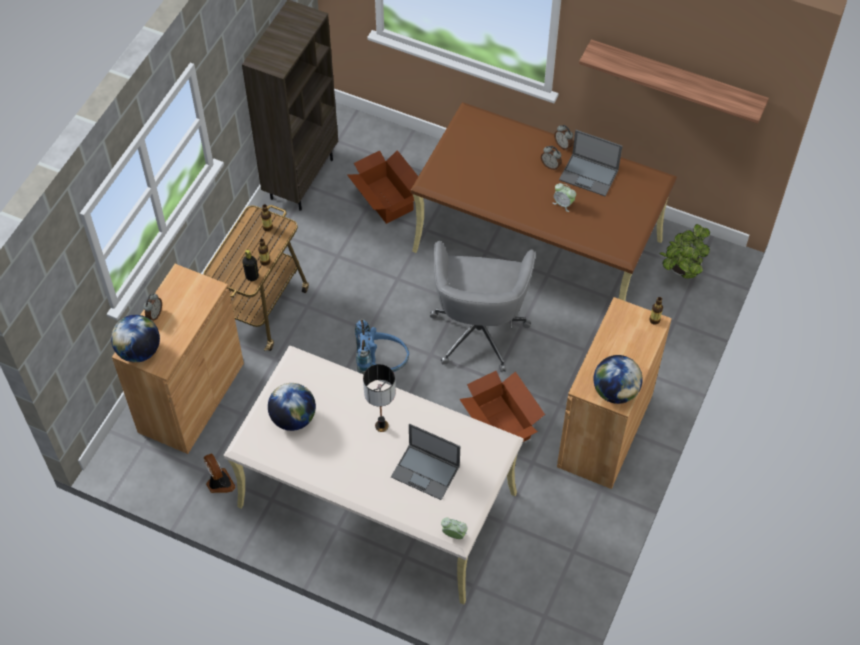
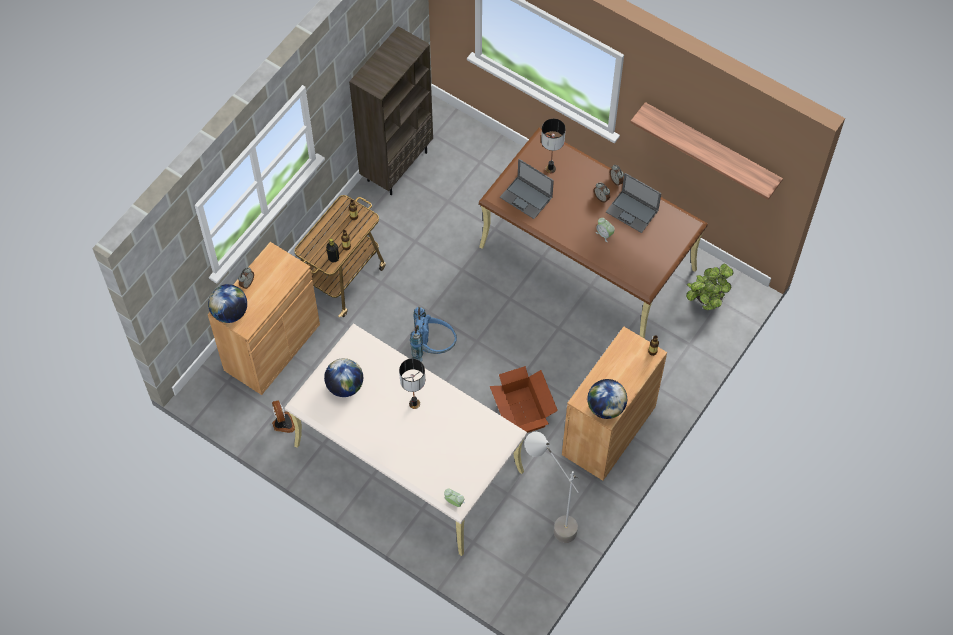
camera: 10 degrees right, 5 degrees up
(386, 199) = (466, 196): cardboard box -> none
(426, 472) = (442, 447): laptop -> laptop (526, 197)
(479, 329) = (522, 325): grey office chair -> none
(486, 143) = (551, 169): none -> table lamp
(559, 545) = (549, 520): none -> grey floor lamp

